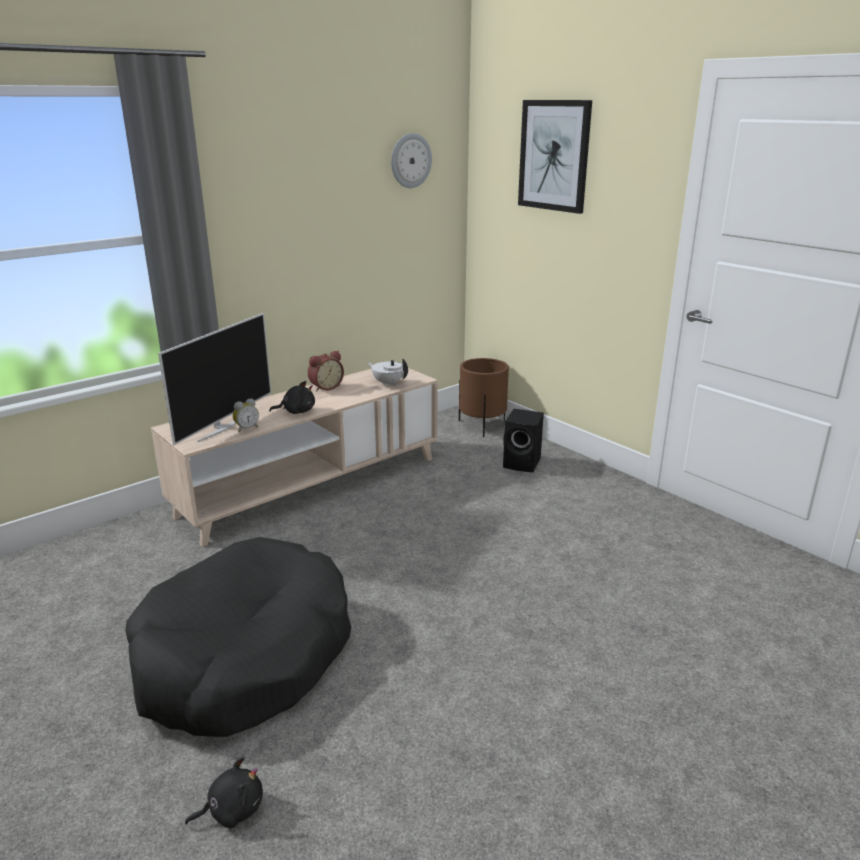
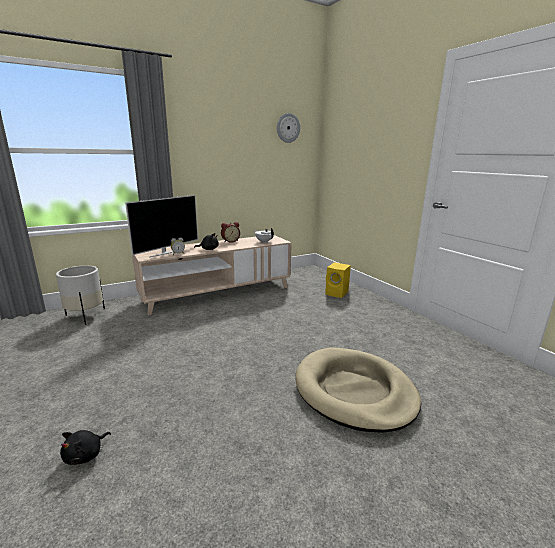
camera: 10 degrees right, 5 degrees down
(82, 562) = (85, 316): none -> white planter
(232, 810) = (86, 455): black plush toy -> black plush toy turned 135 degrees clockwise
(245, 656) = (140, 370): black dog bed -> none
(482, 426) = (321, 275): brown planter -> none
(523, 463) = (337, 293): black speaker -> yellow speaker
(554, 156) = (363, 122): picture -> none
(602, 645) = (354, 391): none -> beige dog bed

